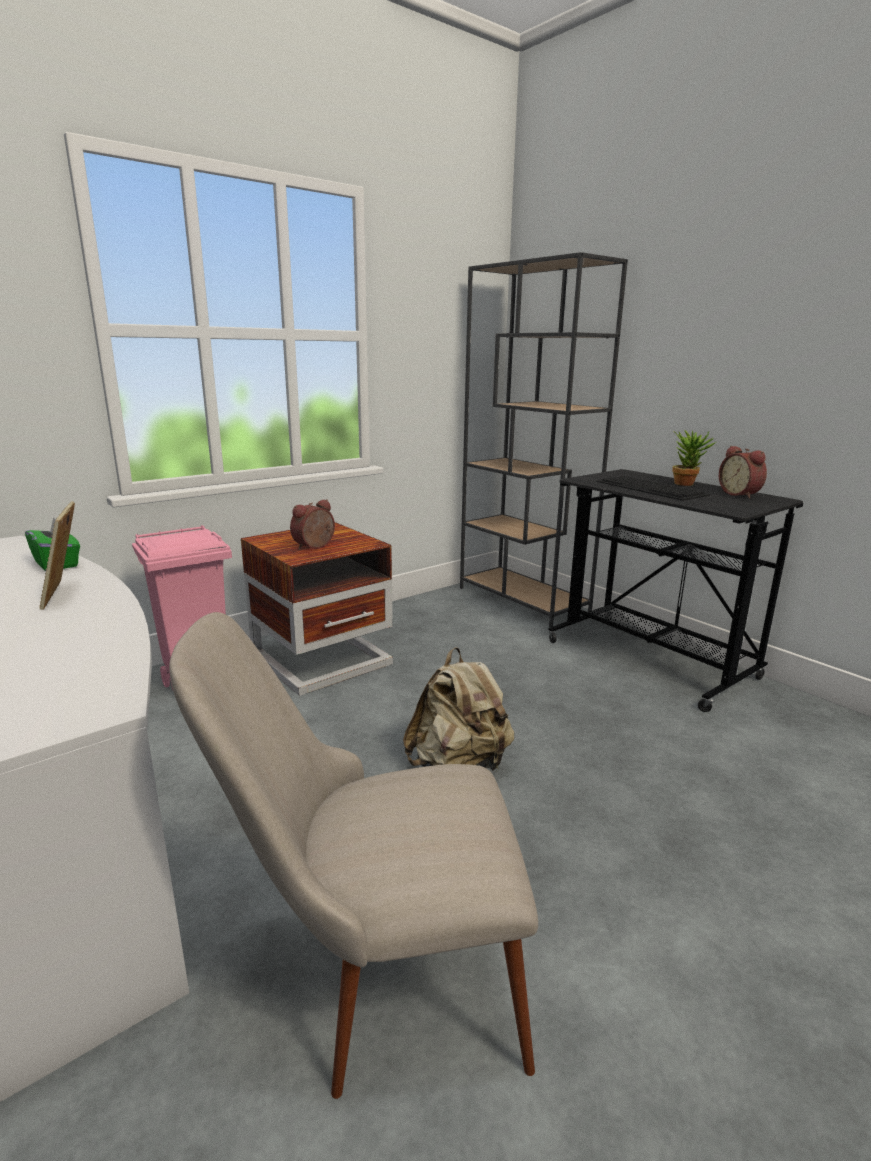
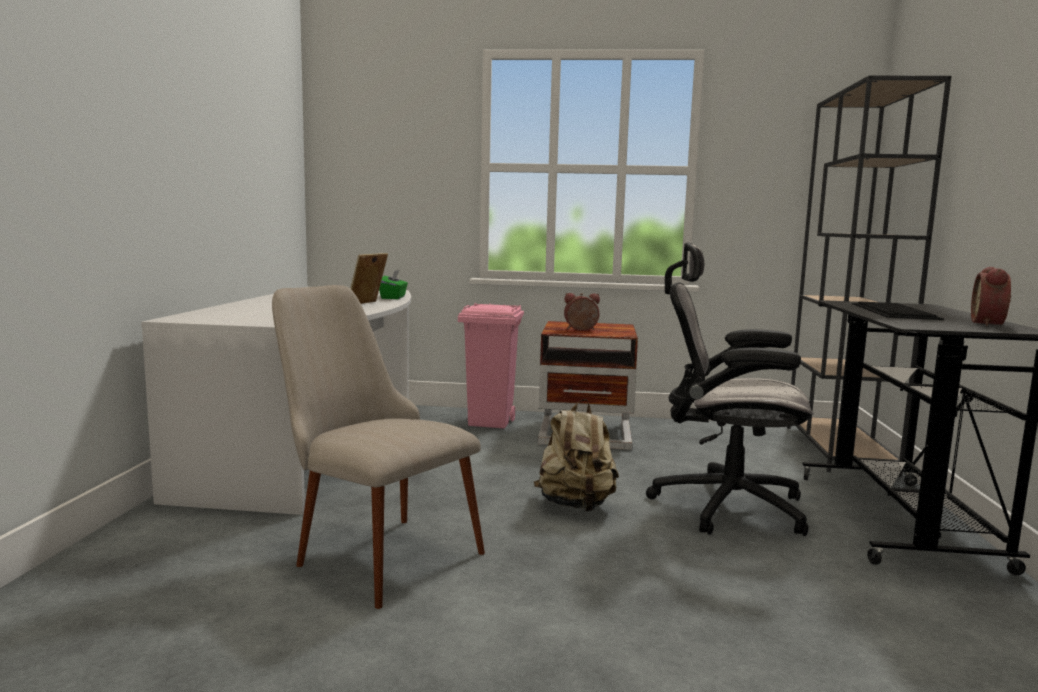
camera: 45 degrees right, 10 degrees down
(557, 701) = (728, 508): none -> office chair
(687, 483) = (959, 314): potted plant -> none

